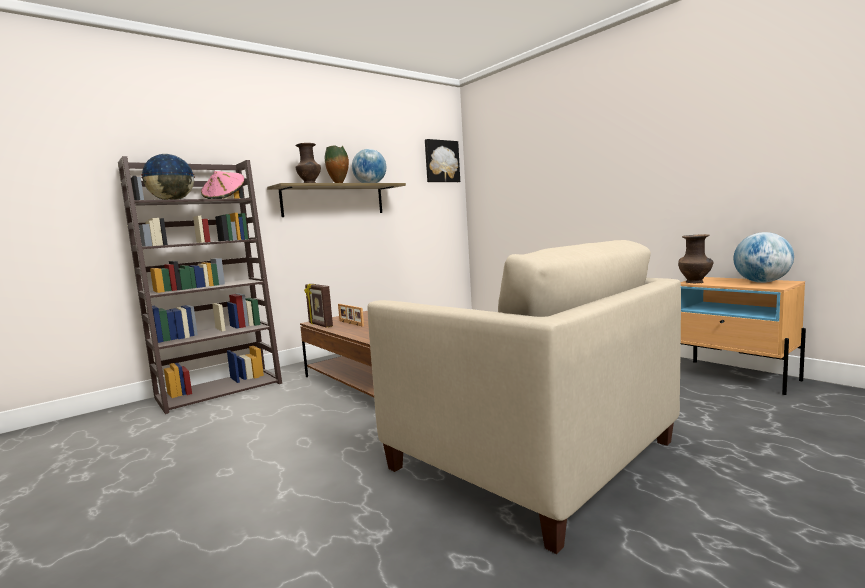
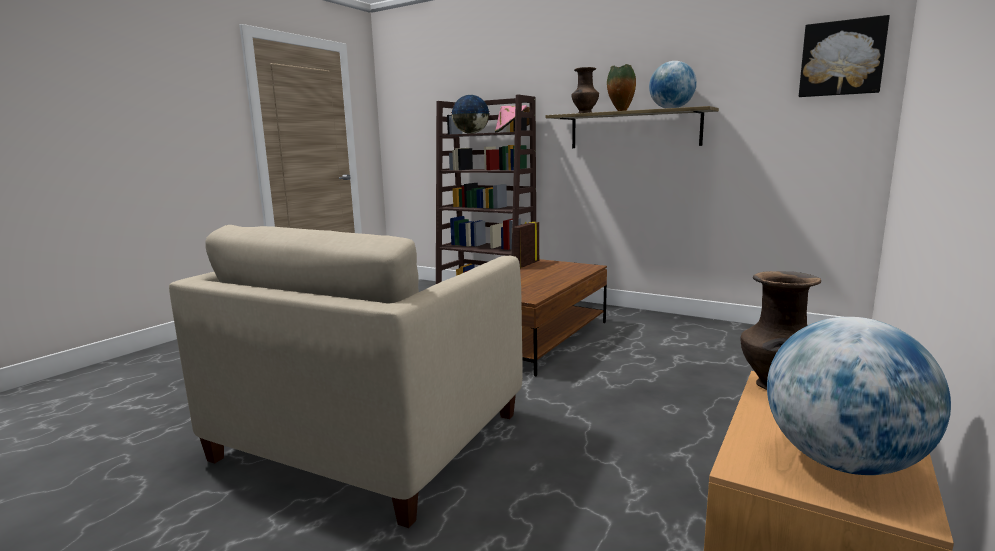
camera: 70 degrees right, 5 degrees up
(350, 323) = (537, 271): picture frame -> none

